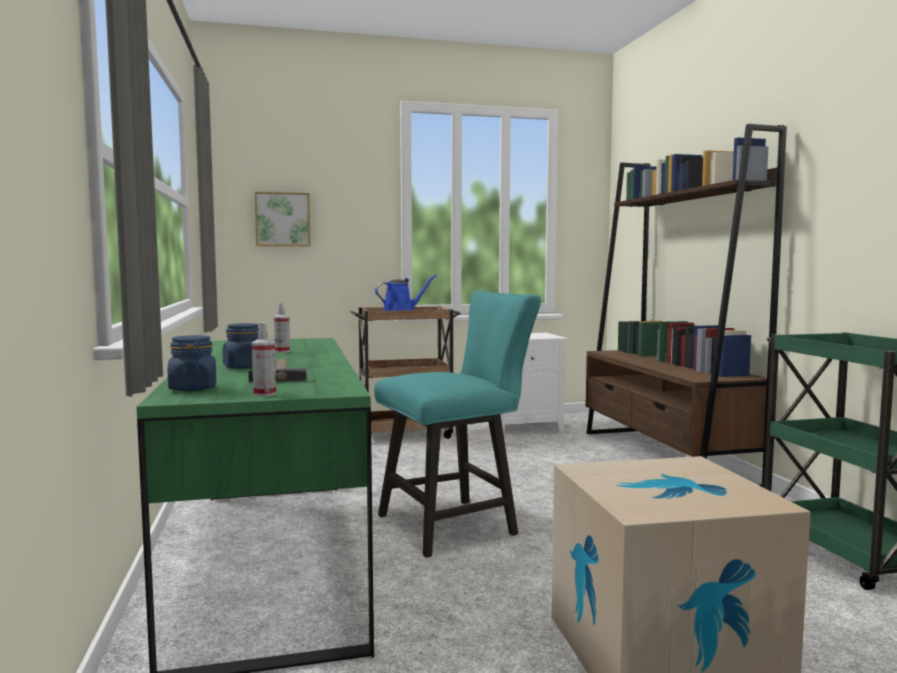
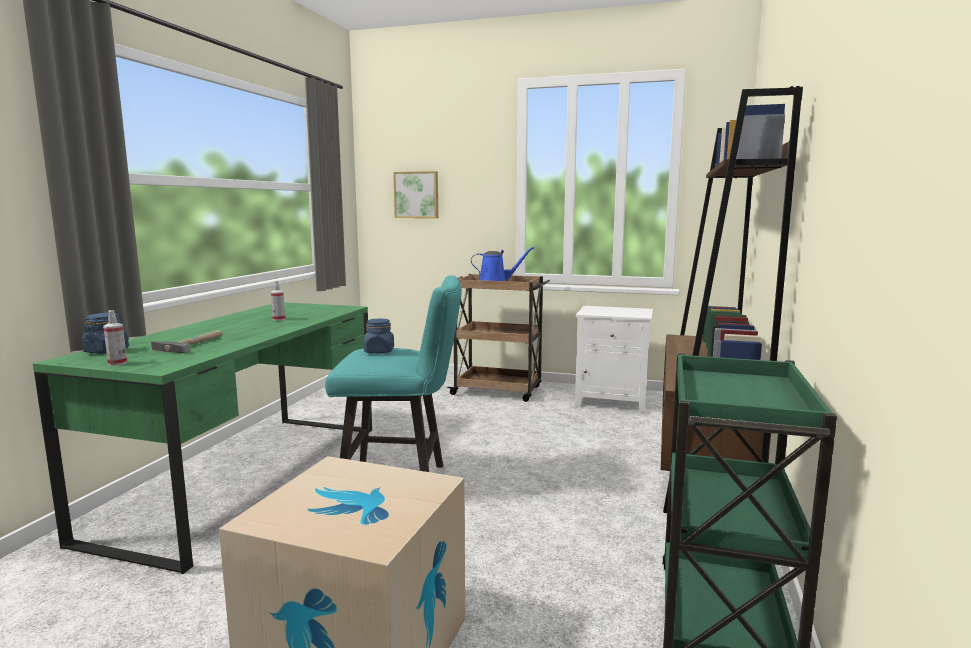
camera: 30 degrees right, 5 degrees up
(244, 367) = (201, 333): blue jar -> blue jar (379, 351)

